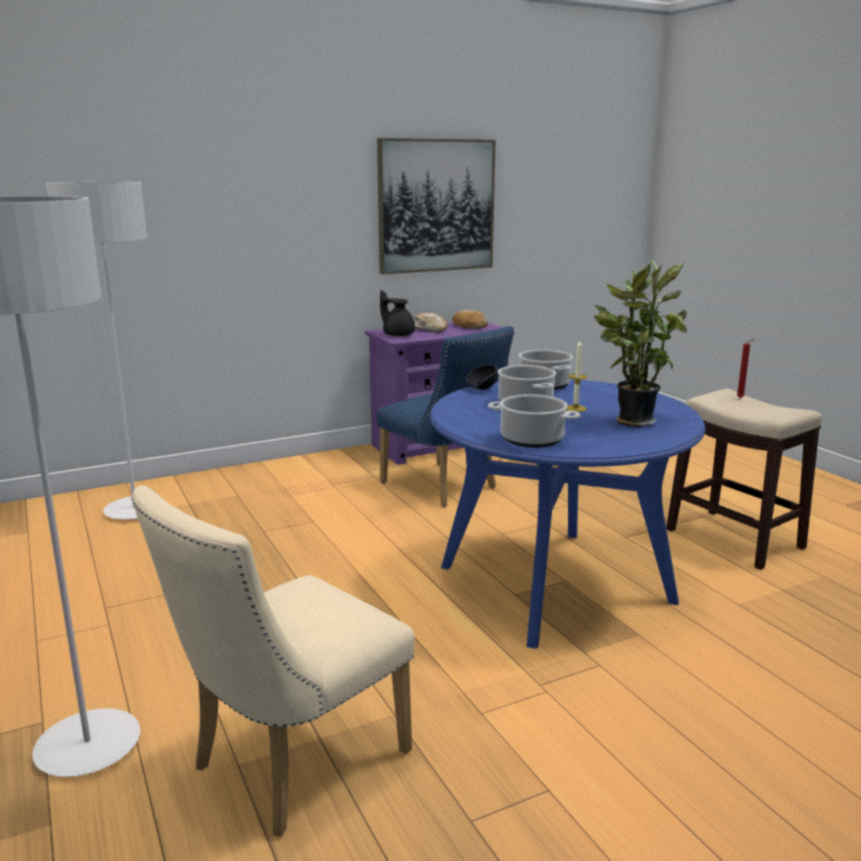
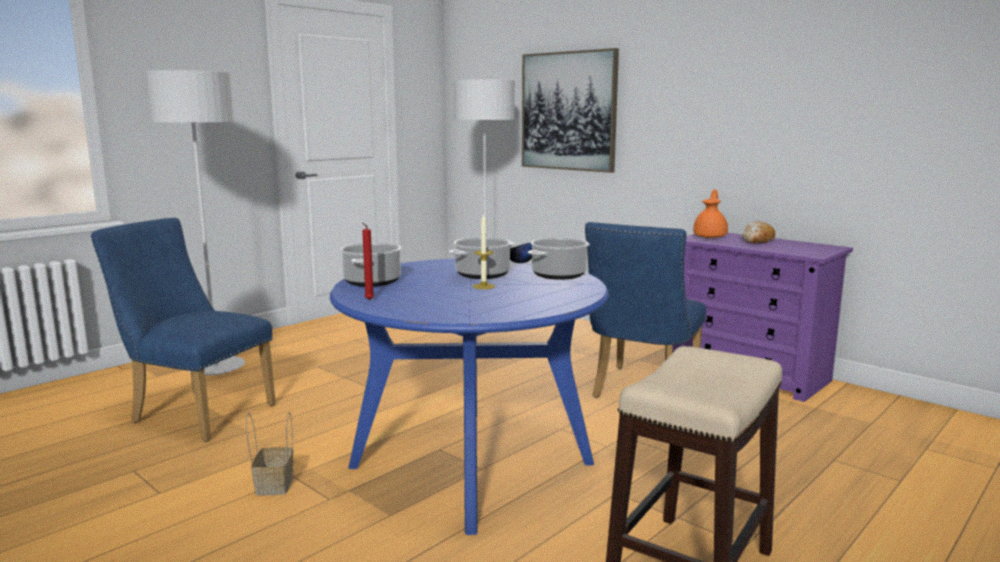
camera: 70 degrees right, 5 degrees down
(287, 765) = (196, 412): beige chair -> blue chair
(397, 334) = (710, 236): black teapot -> orange teapot
(436, 206) = (808, 105): picture -> picture (568, 111)
(468, 326) = (803, 247): bread -> none
(555, 698) = (274, 484): none -> basket
(631, 421) = (455, 302): potted plant -> none
(741, 398) = (730, 368): red candle -> red candle (368, 300)

